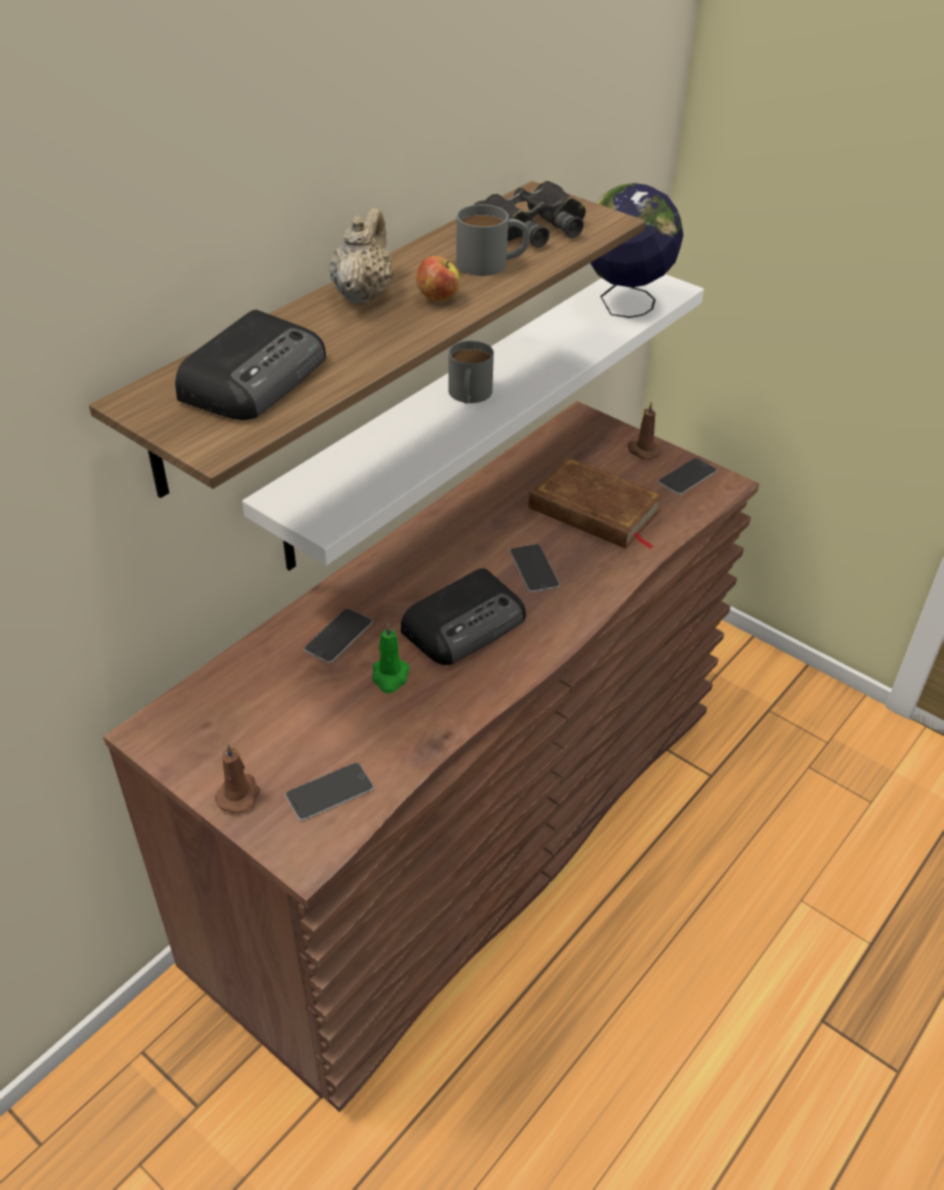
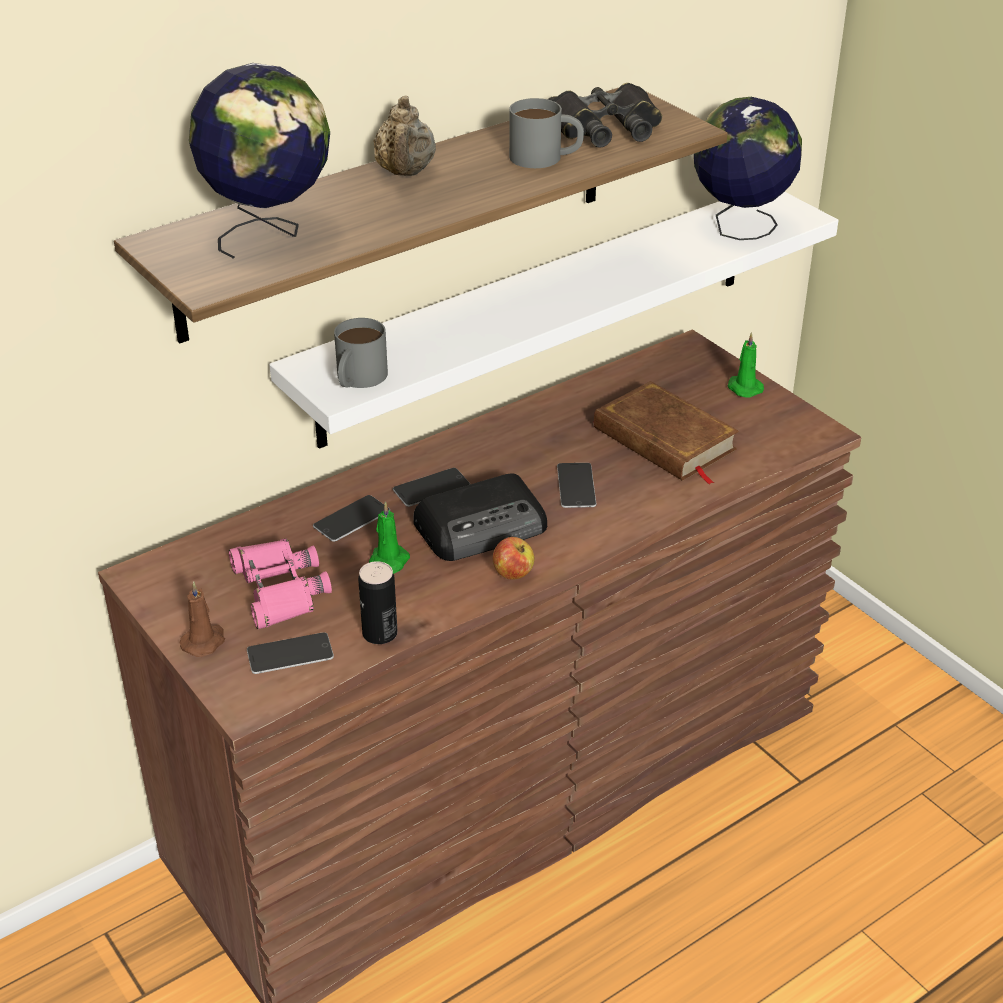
camera: 15 degrees right, 5 degrees down
(255, 377) = (269, 234): radio -> globe
(294, 724) = (279, 589): none -> pink binoculars
(363, 294) = (405, 173): beige teapot -> beige teapot turned 150 degrees clockwise
(409, 753) = (380, 634): none -> can
(438, 298) = (475, 184): apple -> apple (513, 574)
(469, 396) = (532, 296): grey mug -> grey mug (357, 379)
(642, 450) = (743, 388): brown candle -> green candle
(687, 476) = (782, 419): phone -> phone (431, 487)

